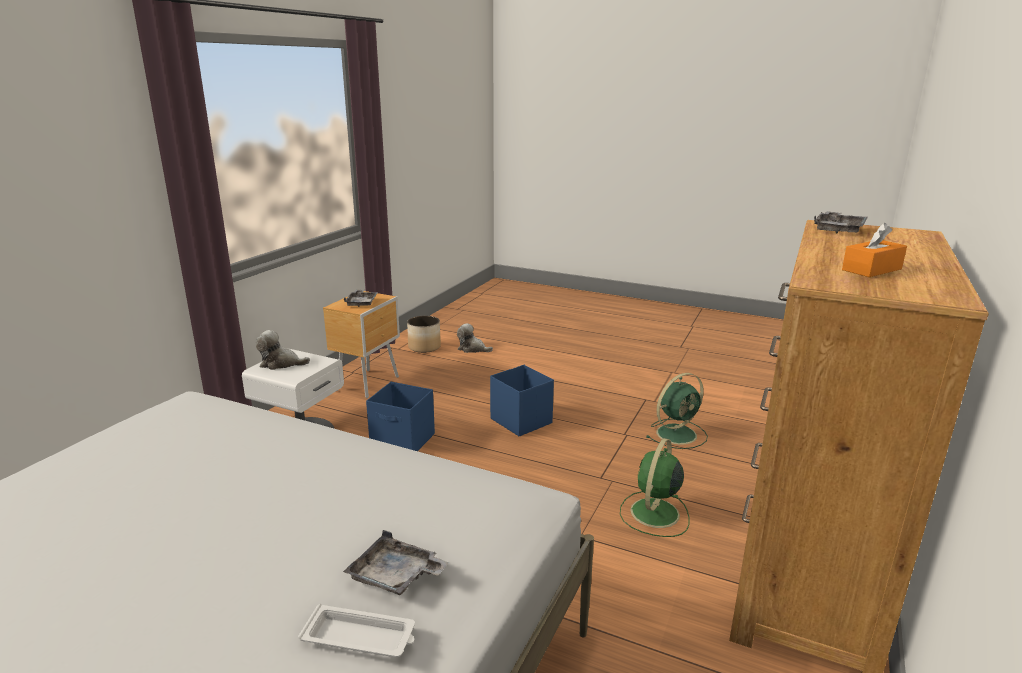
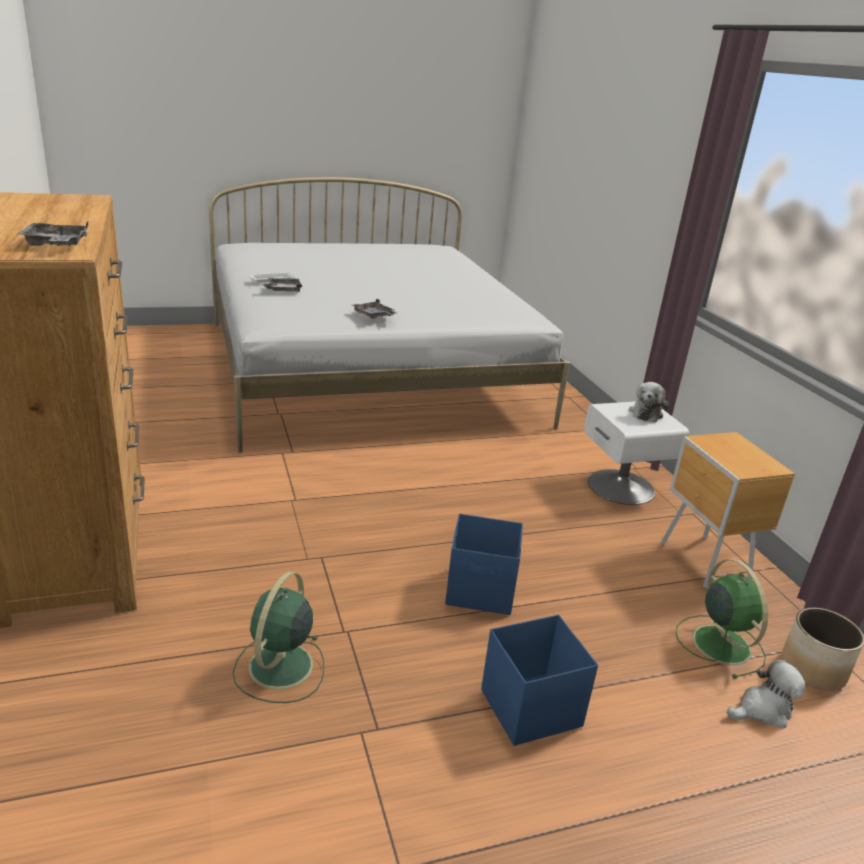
camera: 135 degrees right, 5 degrees up
(281, 363) = (646, 413): plush toy -> plush toy turned 150 degrees clockwise
(362, 303) = (730, 452): grey tray -> grey tray (374, 316)
(403, 441) = (539, 515): blue storage box -> blue storage box (529, 708)
(654, 514) = (242, 541): green fan -> green fan (719, 643)
(871, 269) = (43, 207): orange tissue box -> none

